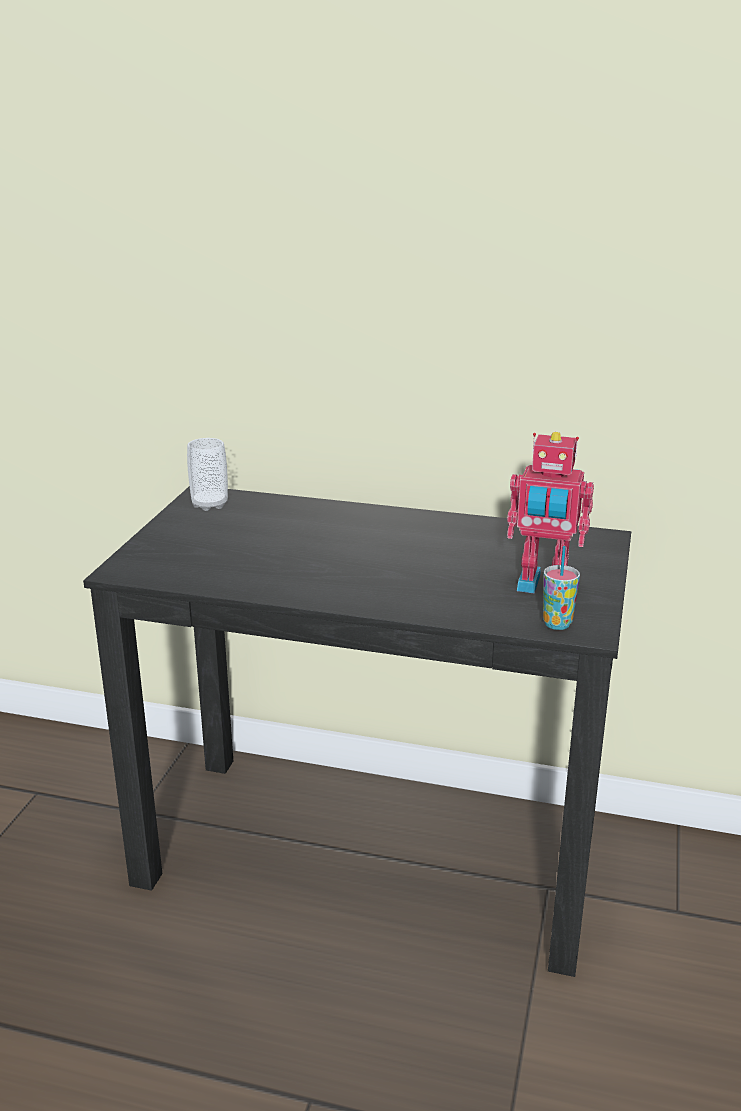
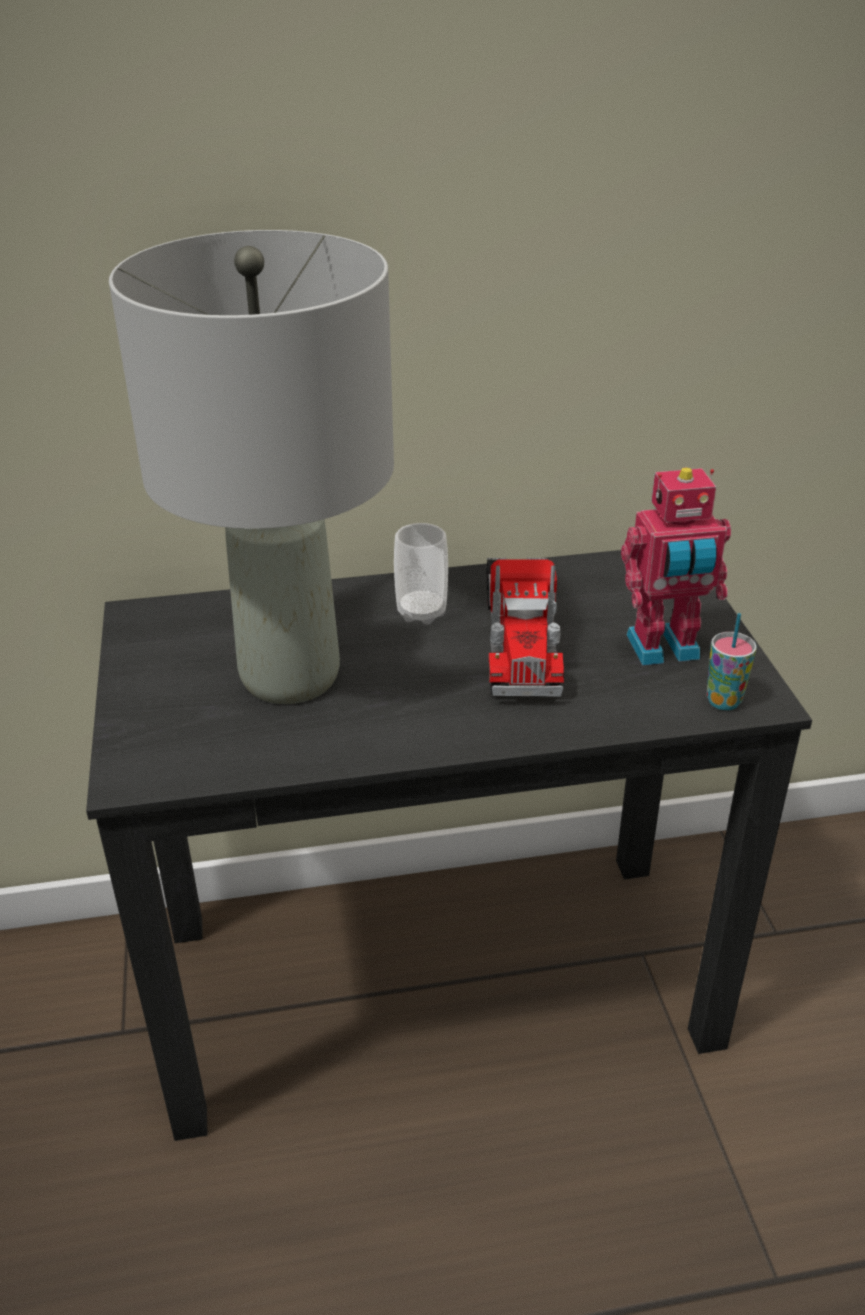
camera: 25 degrees left, 10 degrees up
(210, 504) = (161, 629): cup -> cup (421, 612)
(264, 544) = (289, 677): none -> grey table lamp
(442, 556) = (519, 636): none -> toy truck

